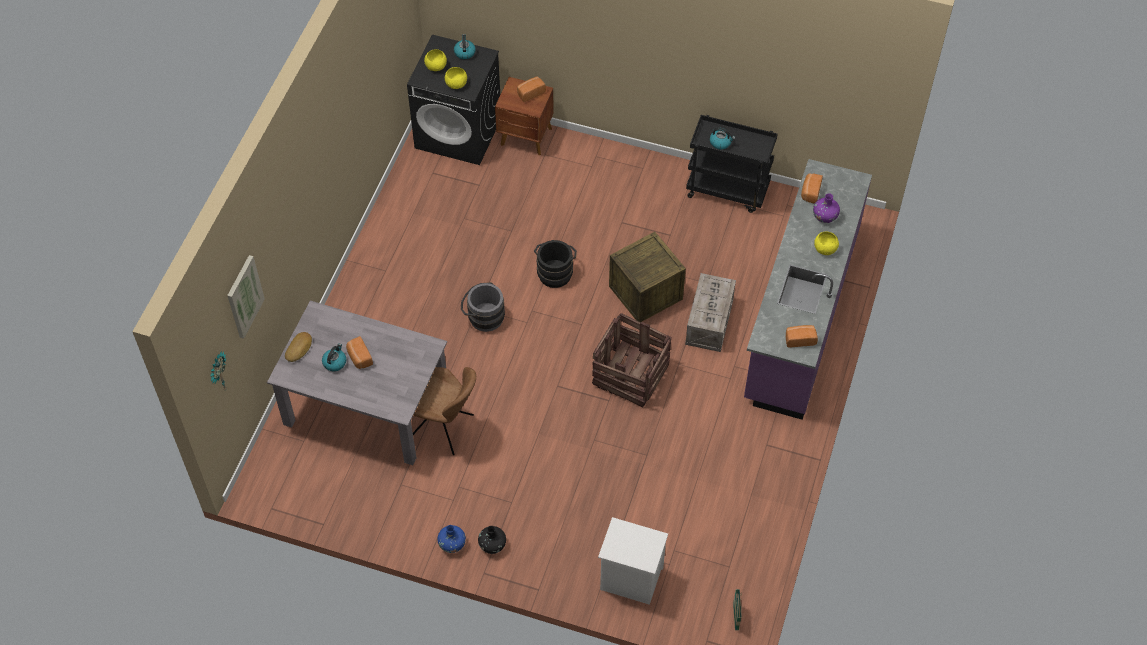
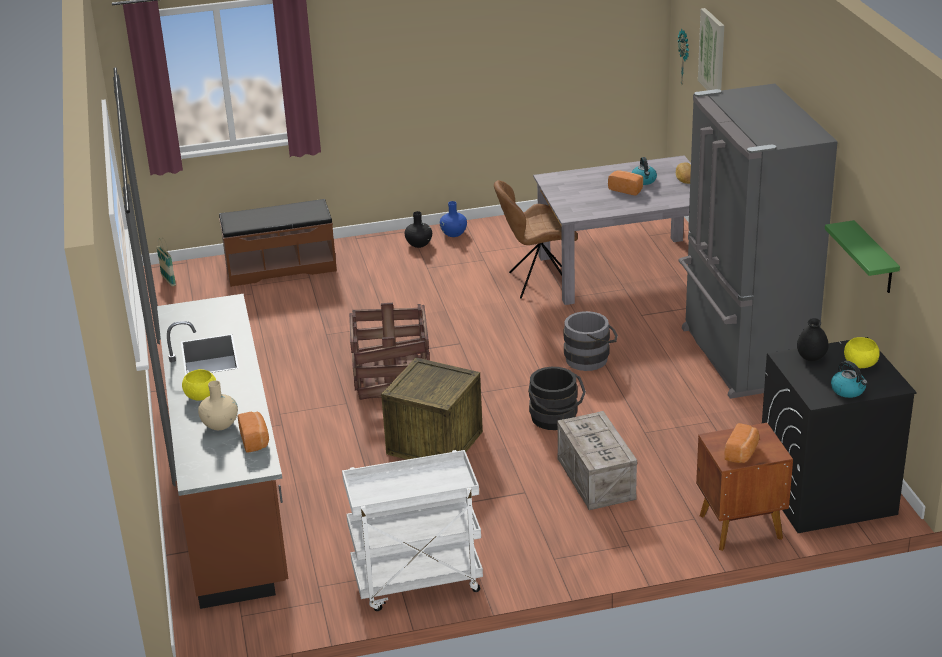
camera: 150 degrees right, 25 degrees down
(382, 67) = (874, 259): none -> green shelf
(385, 262) = (743, 357): none -> grey fridge
(456, 84) = (811, 358): yellow bowl -> black vase
(629, 579) = (280, 267): white nightstand -> brown bench
(709, 323) = (337, 447): crate -> crate (595, 478)
(721, 142) = (427, 477): kettle -> none
(728, 190) = (416, 583): black cart -> white cart
(799, 339) = (187, 318): bread -> none
(800, 315) = (230, 495): purple counter -> brown counter
(825, 217) = (220, 424): purple vase -> beige vase

